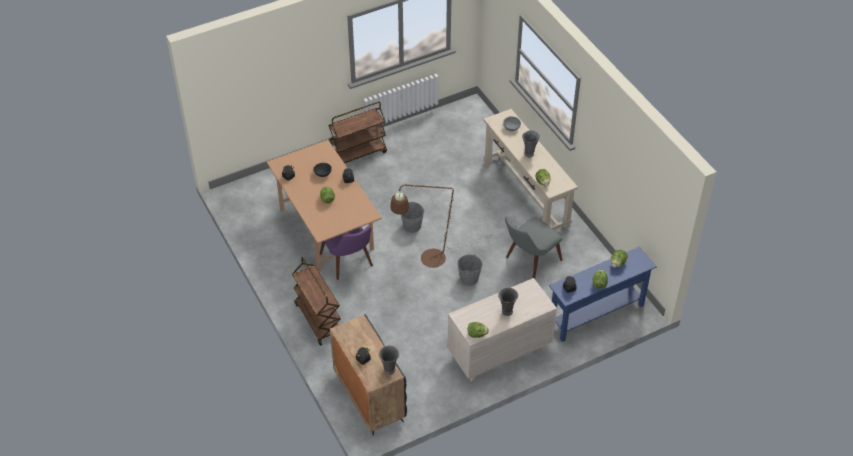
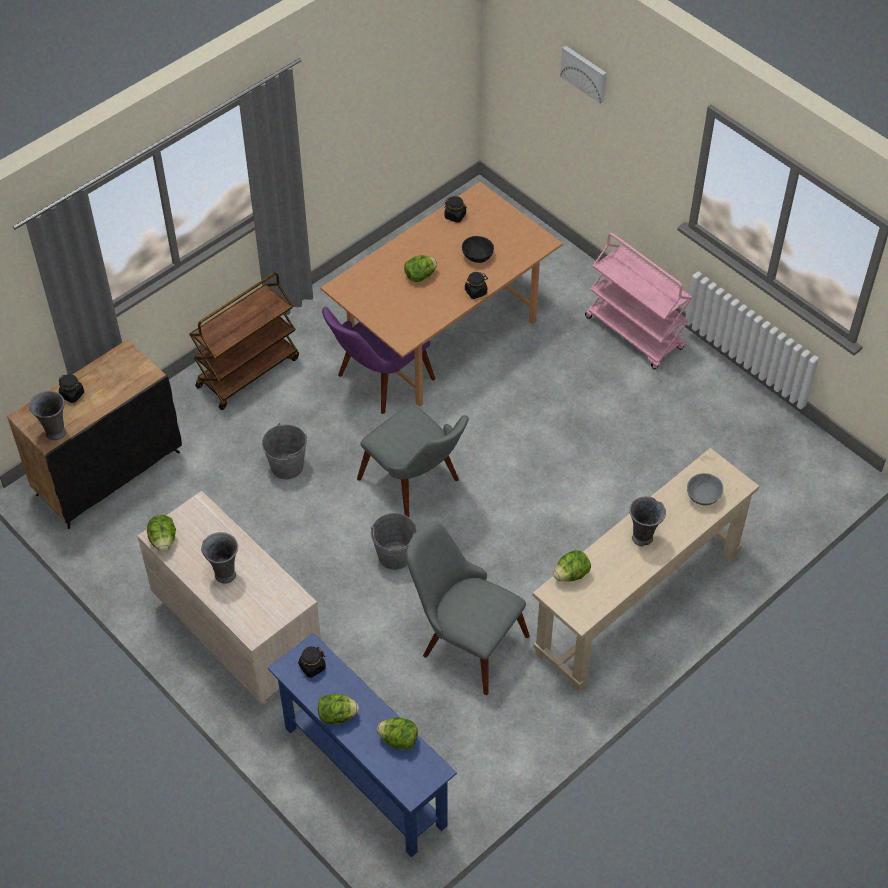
camera: 75 degrees right, 5 degrees up
(271, 67) = (585, 73): none -> picture
(358, 154) = (635, 333): brown cart -> pink cart
(412, 226) = (491, 447): grey bucket -> grey bucket (287, 466)
(427, 260) = (417, 485): brown floor lamp -> grey chair

